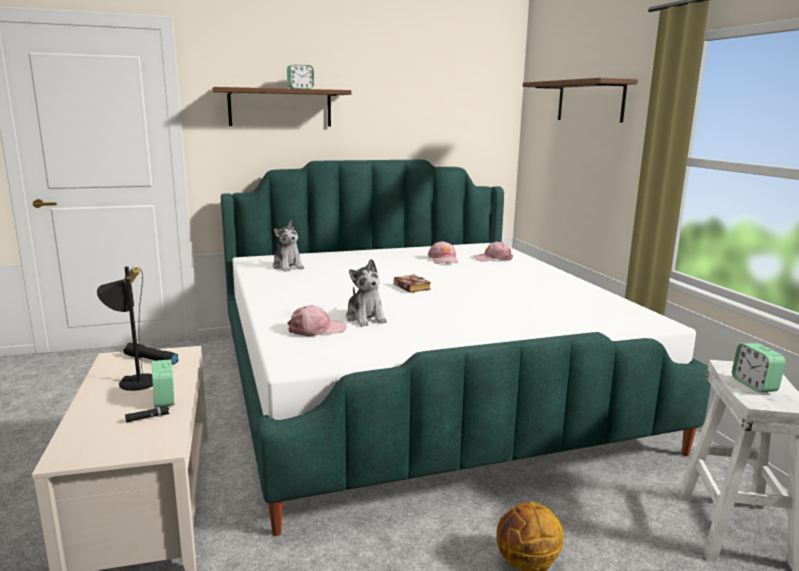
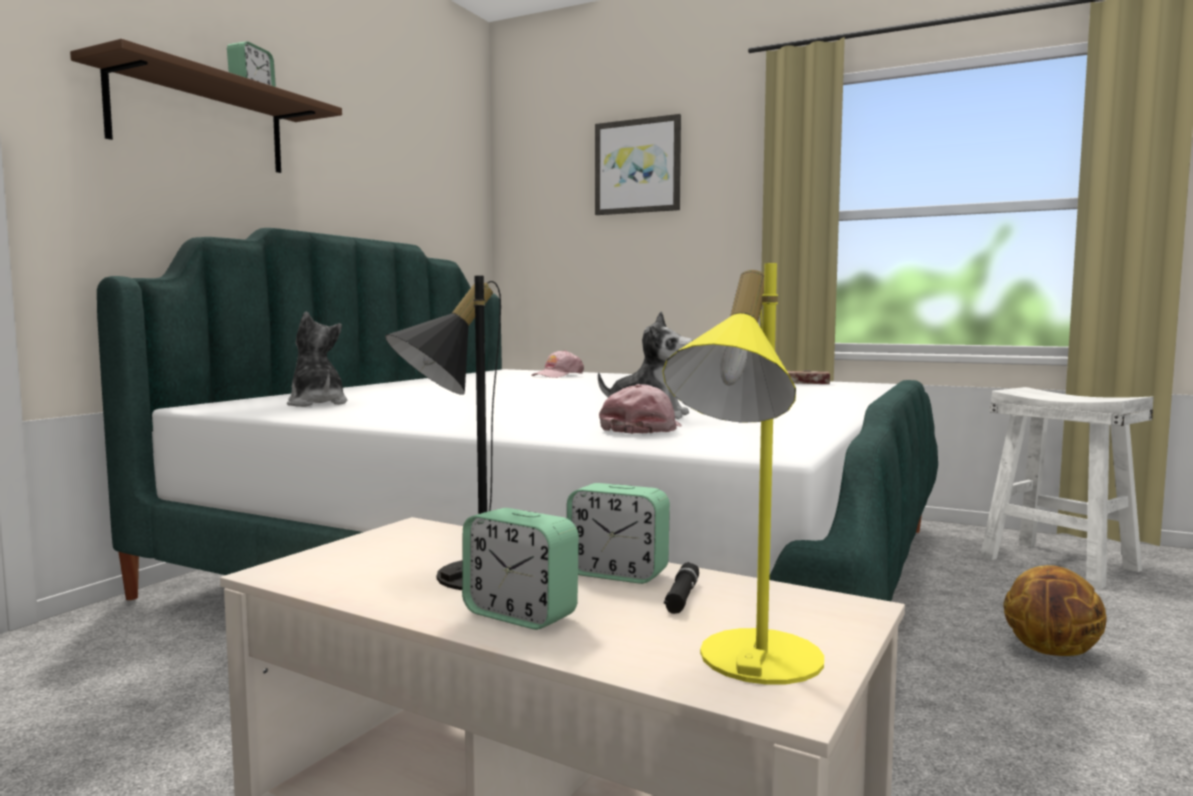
camera: 45 degrees left, 10 degrees down
(85, 446) = (746, 664): none -> yellow table lamp
(151, 360) = (388, 550): black flashlight -> none
(288, 267) = (316, 404): plush toy -> plush toy turned 135 degrees counterclockwise
(410, 287) = (574, 396): book -> book (804, 383)
(443, 259) = (508, 380): pink cap -> none
(590, 101) = (638, 166): brown shelf -> picture
(754, 385) = (1062, 396): alarm clock -> alarm clock (520, 614)

